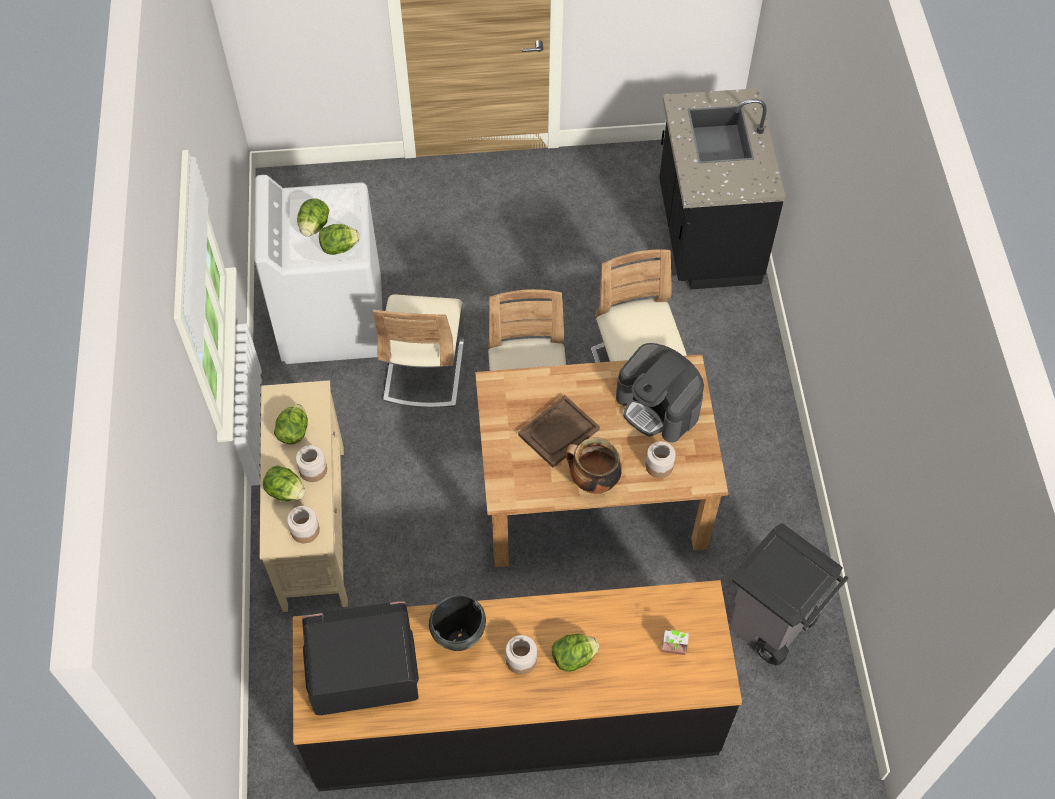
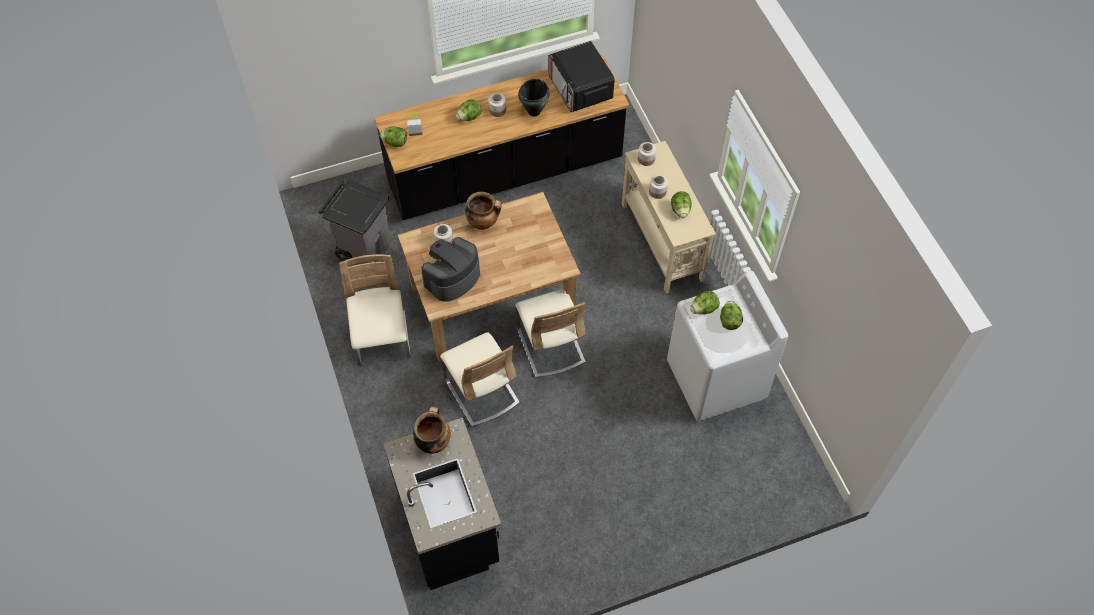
camera: 165 degrees right, 0 degrees up
(285, 491) = (668, 176): lettuce -> lettuce (395, 143)
(362, 669) = (580, 89): microwave -> microwave turned 90 degrees clockwise
(424, 370) = (634, 358): beige chair -> beige chair (382, 339)
(558, 432) = (513, 247): brown tray -> none
(658, 406) = (452, 278): coffee machine -> coffee machine turned 75 degrees counterclockwise
(724, 184) = (433, 442): none -> cooking pot

